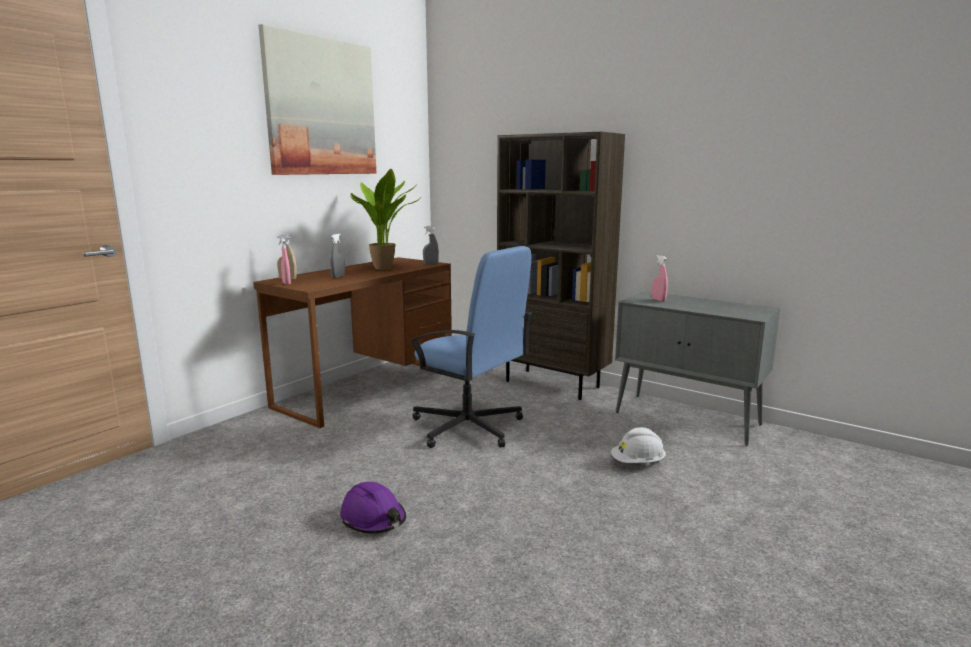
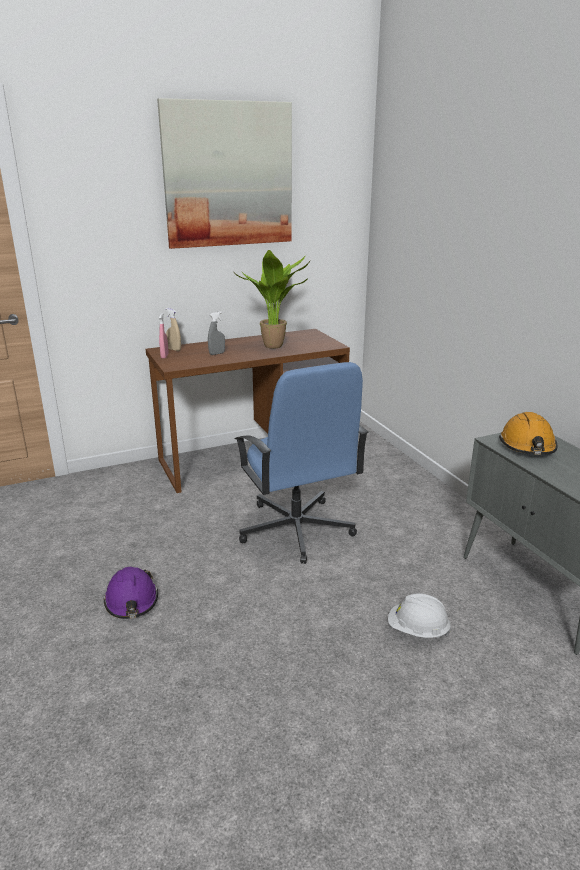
camera: 30 degrees right, 10 degrees up
(431, 264) = (327, 346): grey spray bottle -> none
(553, 384) = (433, 500): brown bookcase -> none
(658, 300) = (527, 446): pink spray bottle -> orange hard hat

